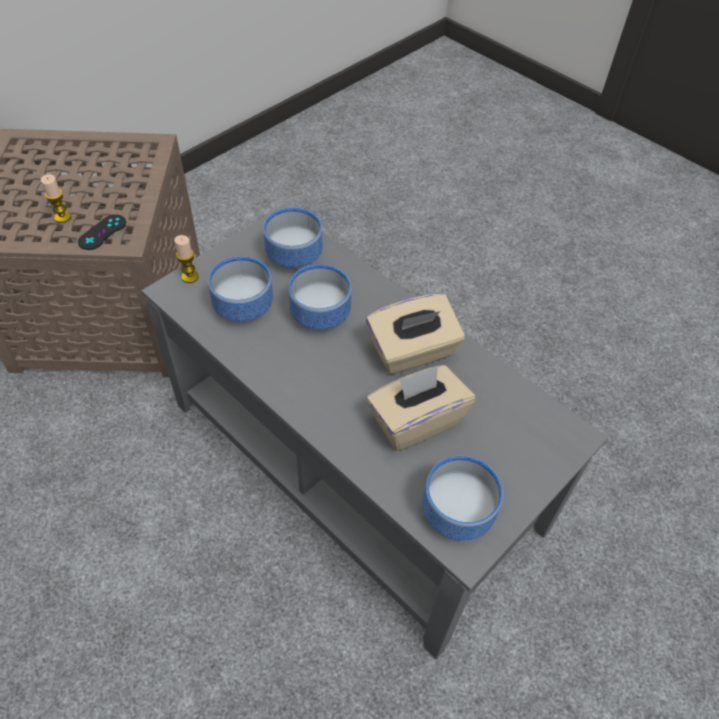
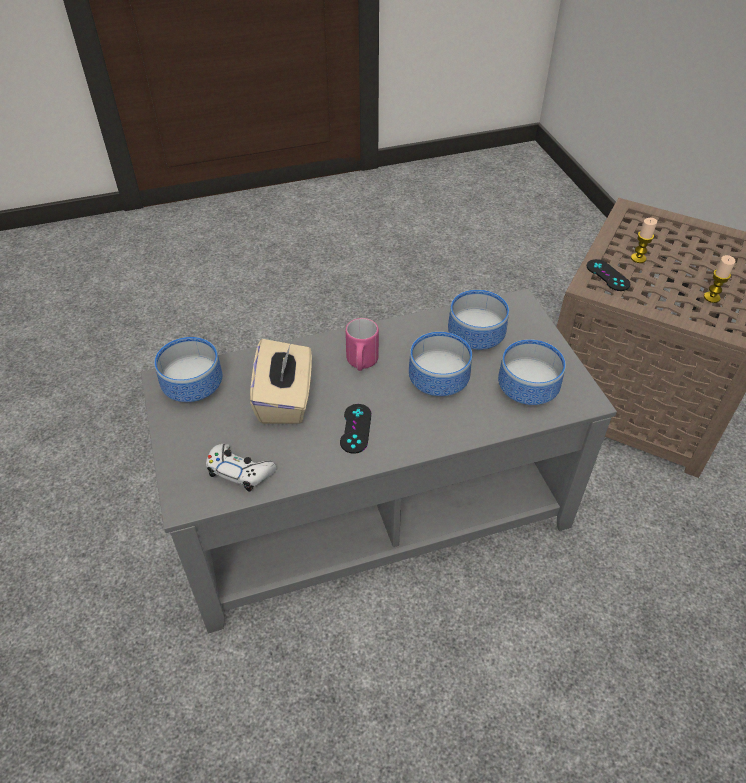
camera: 120 degrees right, 5 degrees down
(190, 276) = (531, 317): candle -> candle (711, 297)
(330, 381) = (361, 363): none -> pink mug
(412, 352) = (355, 428): beige tissue box -> black game controller
(517, 413) = (240, 471): none -> white game controller

